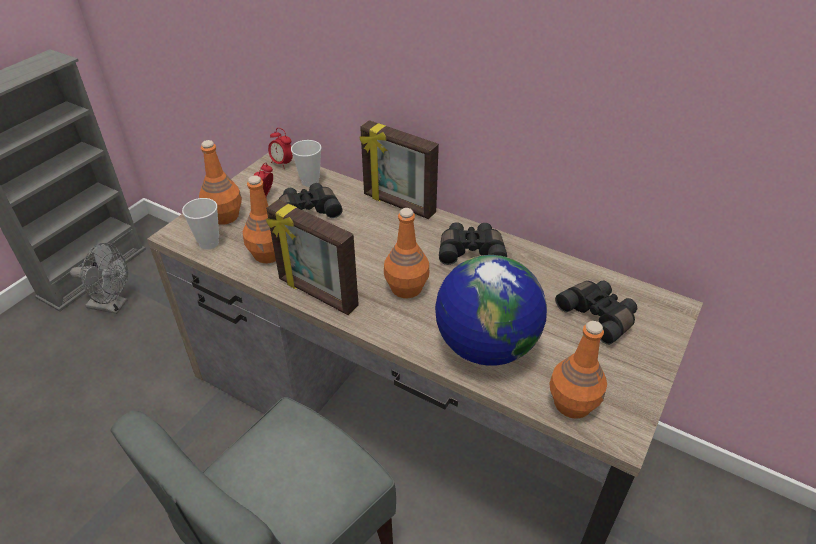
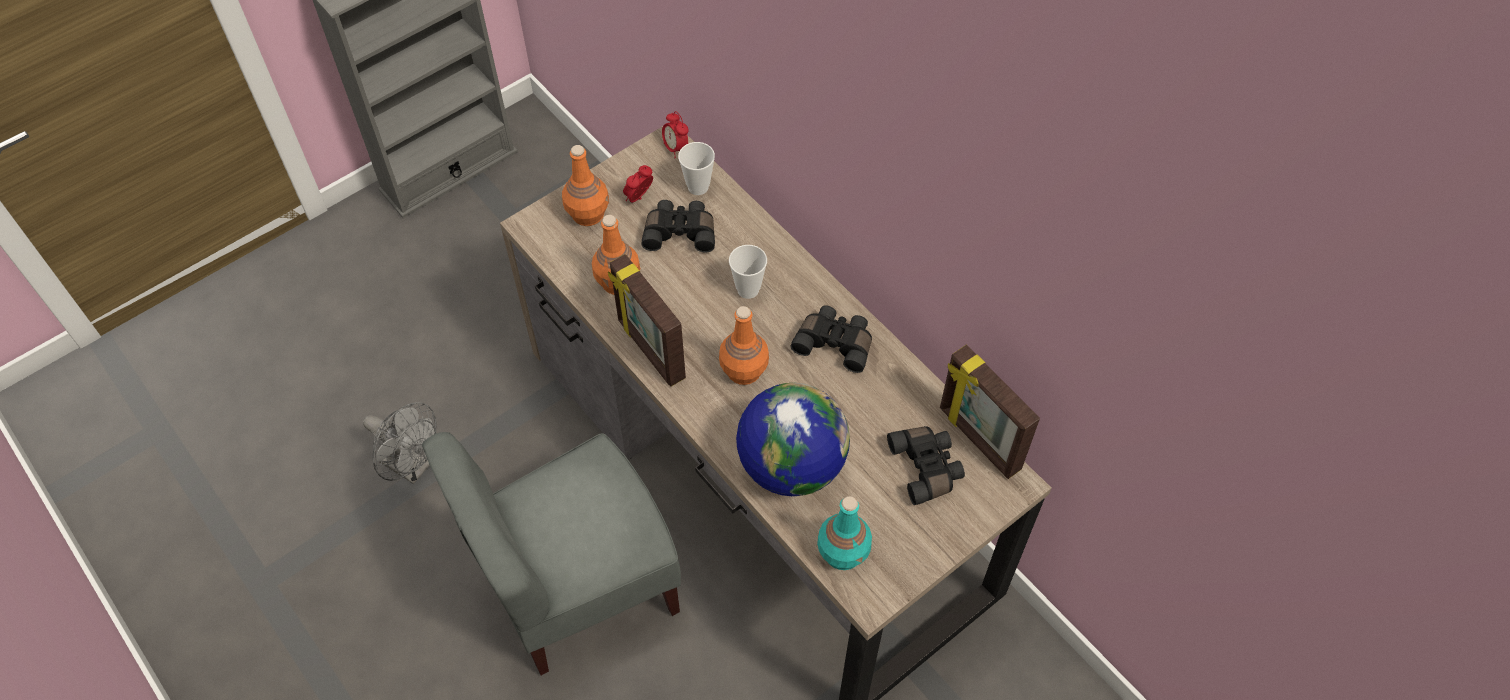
camera: 20 degrees right, 15 degrees up
(113, 305) = (463, 227): grey fan -> grey fan (412, 466)
(209, 243) = (561, 248): cup -> cup (748, 289)
(398, 204) = (784, 252): picture frame -> picture frame (978, 440)
(572, 402) = (843, 552): orange bottle -> turquoise bottle

